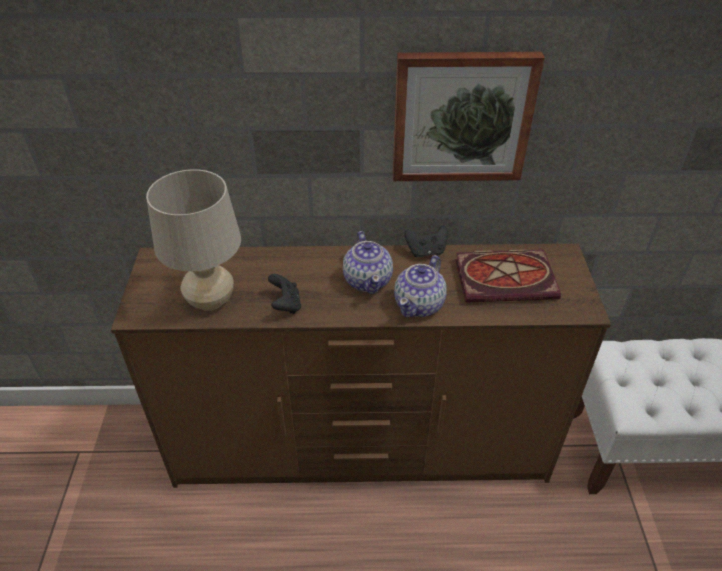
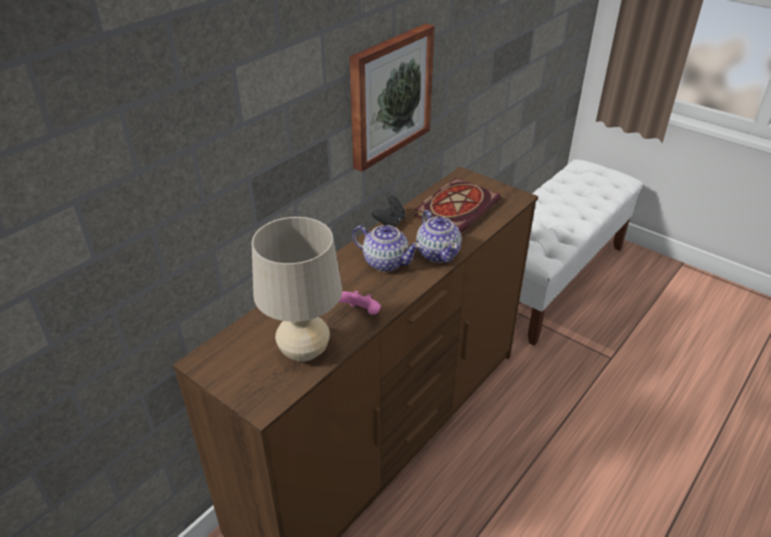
camera: 50 degrees left, 5 degrees down
(286, 305) = (361, 313): black game controller -> pink game controller

